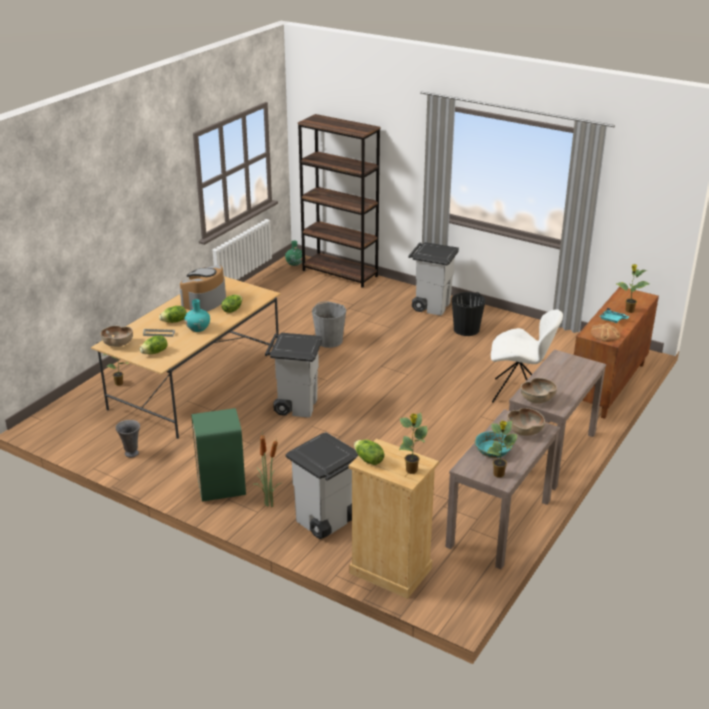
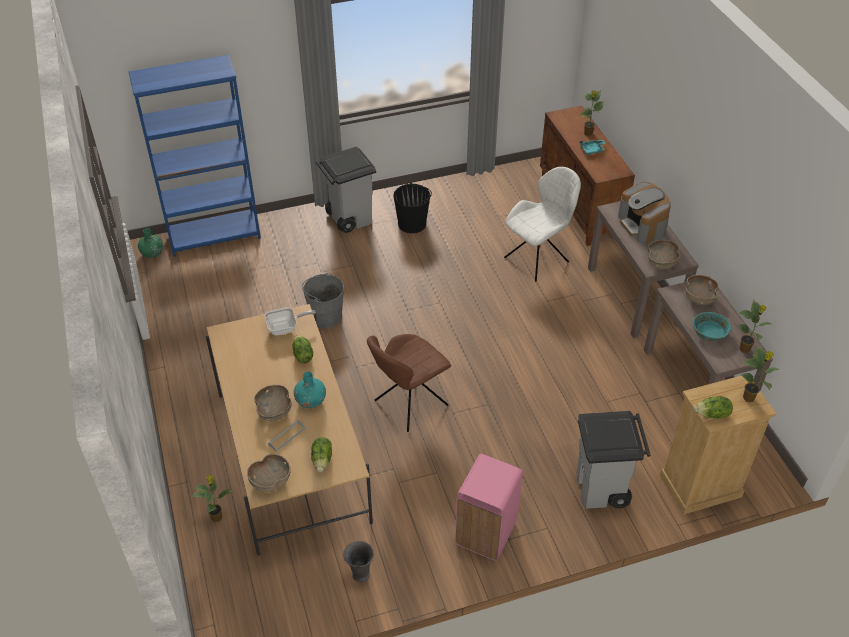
camera: 50 degrees left, 15 degrees up
(174, 321) = (274, 411): lettuce -> brown bowl
(204, 301) = (259, 366): coffee machine -> coffee machine (642, 225)
(222, 487) = (486, 533): green trash can -> pink trash can
(248, 295) = (285, 328): none -> frying pan
(268, 504) = (542, 513): potted plant -> none
(296, 405) = (409, 404): grey trash can -> brown chair
(340, 273) = (214, 236): brown bookcase -> blue bookcase
(605, 334) = (609, 168): bread -> none

